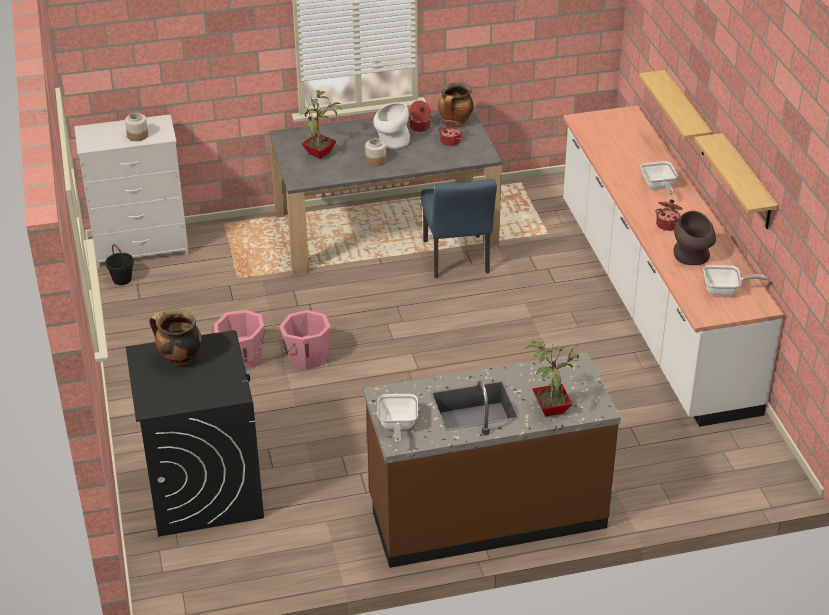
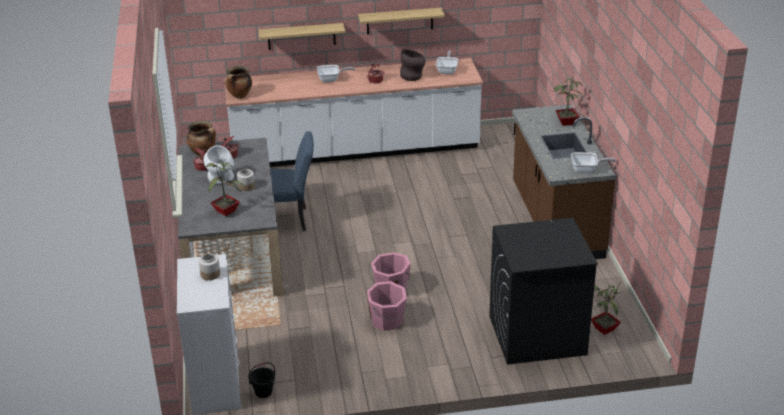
camera: 85 degrees left, 5 degrees down
(179, 358) = (527, 247): cooking pot -> cooking pot (239, 96)
(213, 556) = (603, 329): none -> potted plant

